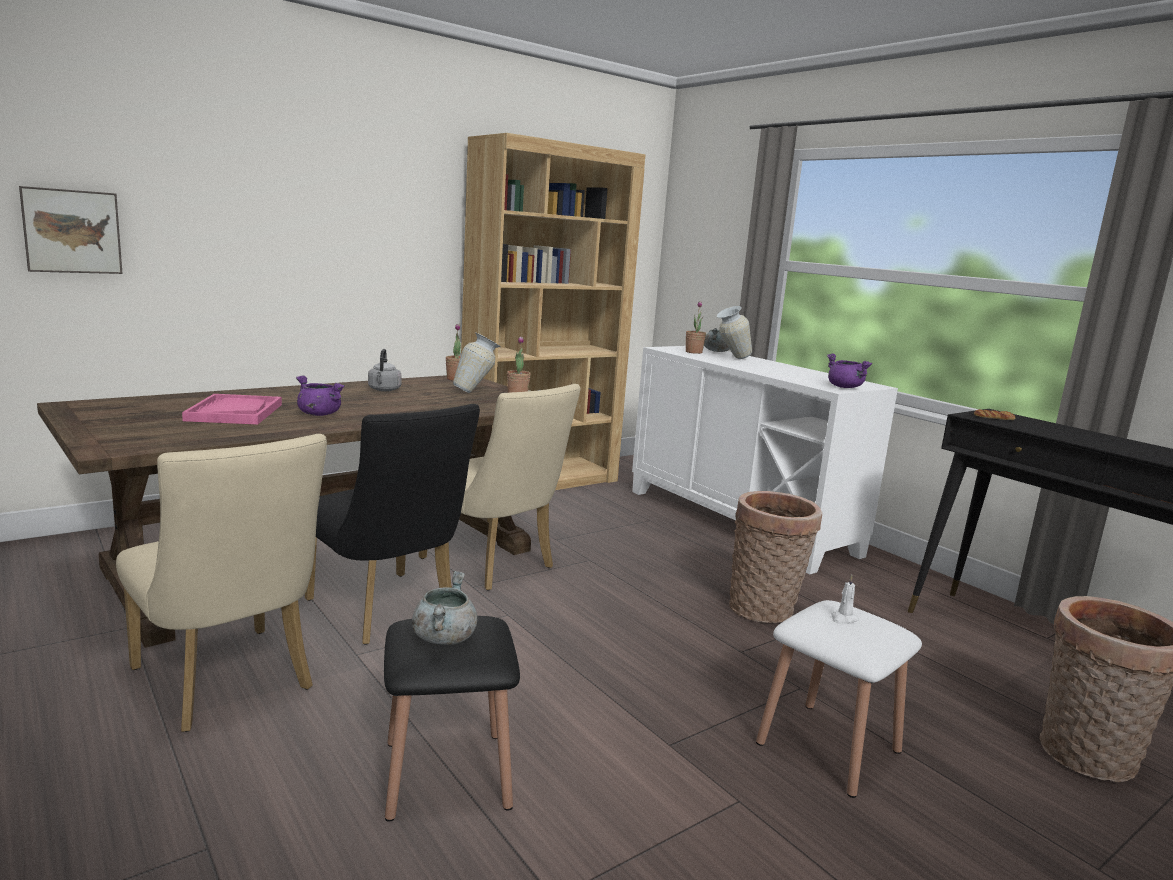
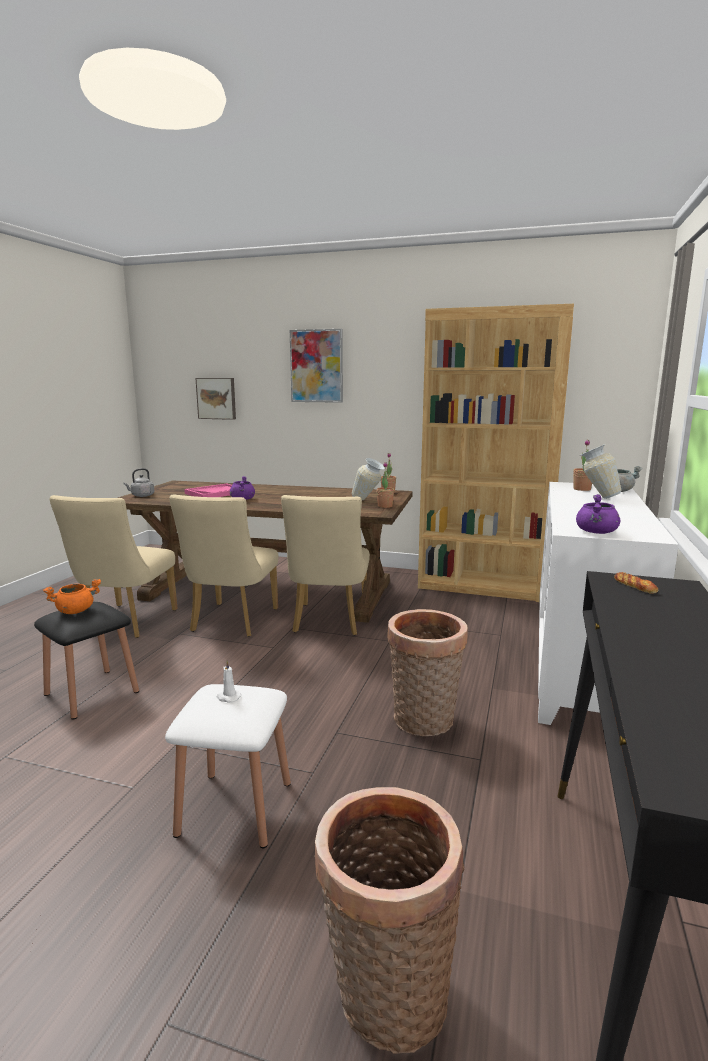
camera: 55 degrees right, 0 degrees up
(289, 188) = (316, 366): none -> picture
(384, 390) = (321, 493): grey kettle -> grey kettle (141, 496)
(388, 612) = (231, 622): black chair -> beige chair
(444, 637) = (75, 611): grey cooking pot -> orange cooking pot

